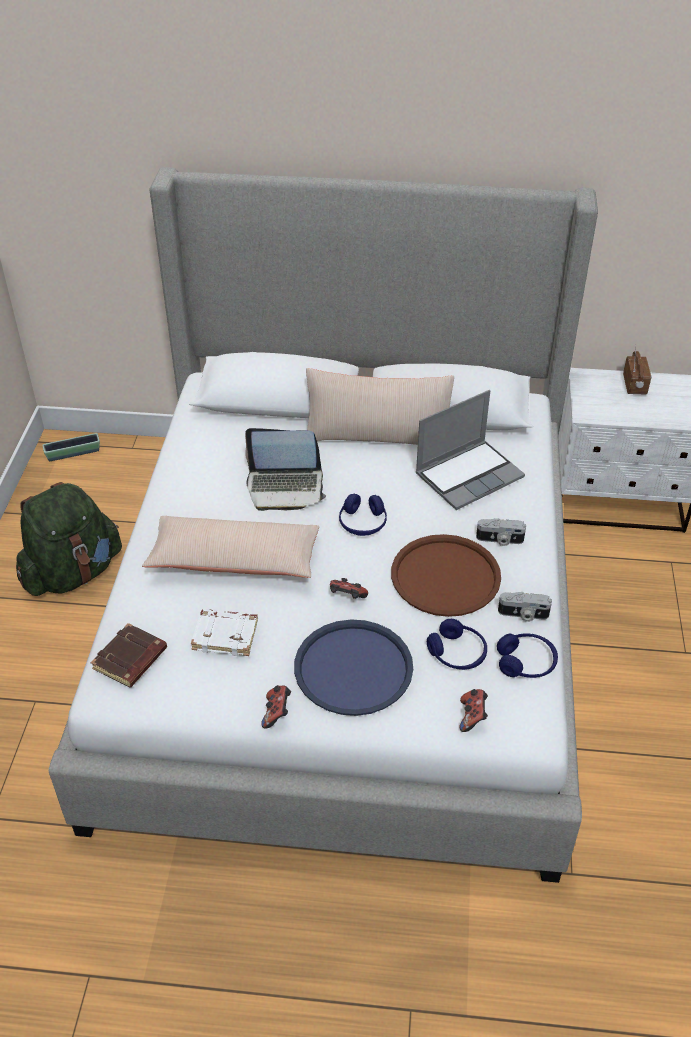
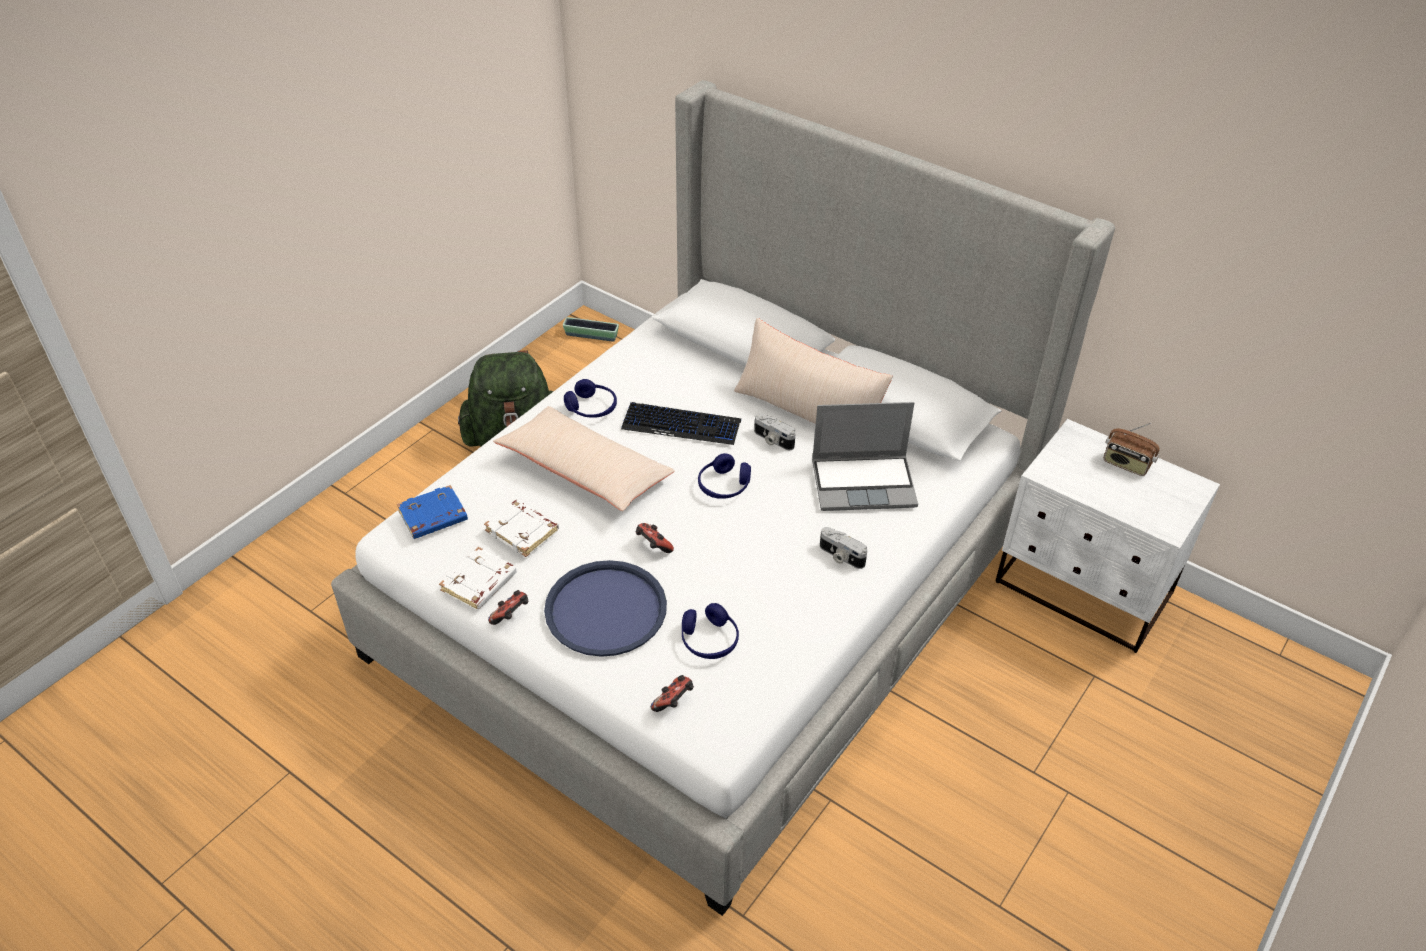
camera: 30 degrees right, 0 degrees up
(130, 660) = (433, 517): brown book -> blue book
(223, 698) = (479, 583): none -> white book
(285, 487) = (681, 425): laptop -> keyboard
(445, 577) = (758, 567): brown tray -> none
(523, 615) = (802, 635): camera -> camera (772, 440)
(526, 662) = (766, 679): blue headphones -> blue headphones (592, 408)
(635, 385) = (1126, 464): radio -> radio turned 90 degrees clockwise

